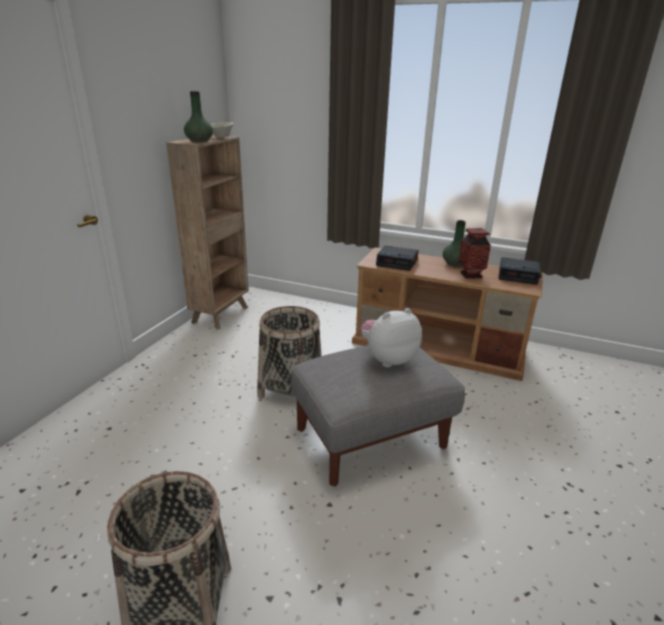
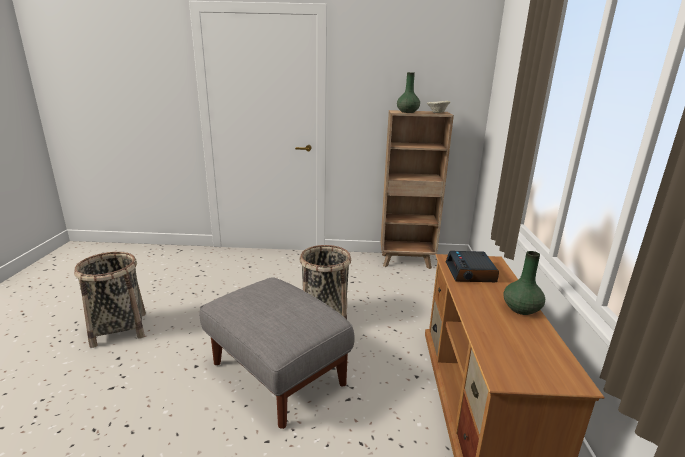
camera: 70 degrees right, 5 degrees down
(388, 359) = (291, 310): plush toy -> none
(470, 275) = (493, 323): vase -> none
(518, 275) = (548, 366): alarm clock -> none

